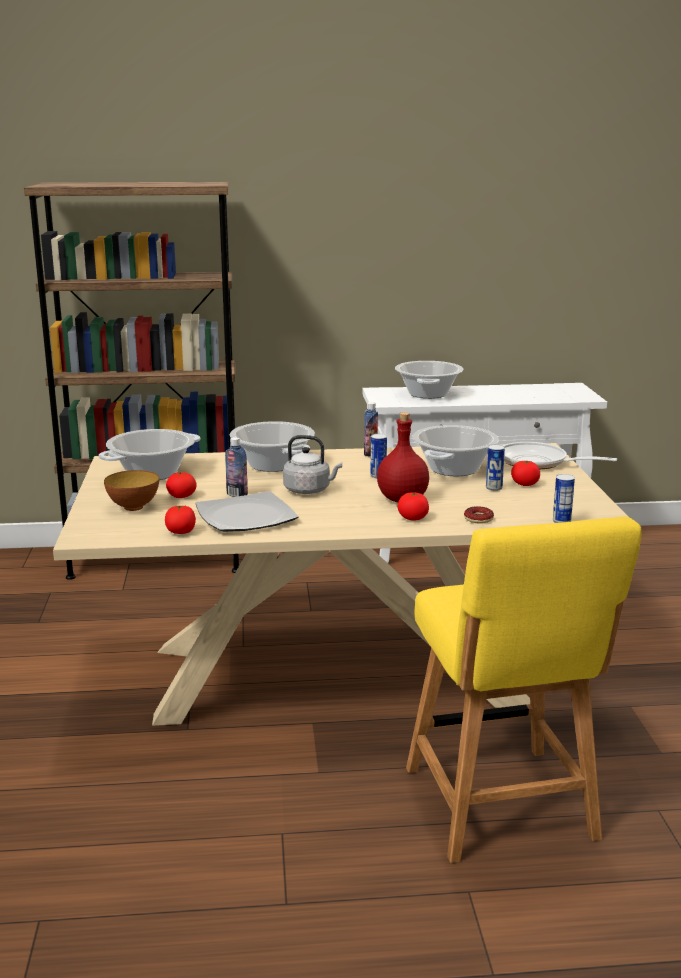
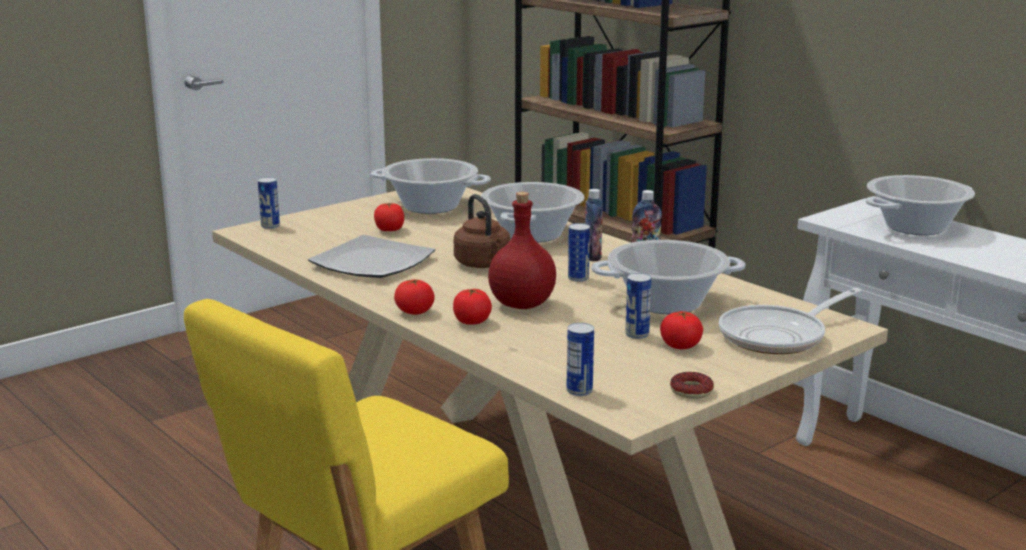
camera: 55 degrees right, 0 degrees up
(89, 528) = (270, 226): none -> can
(133, 507) = (337, 224): bowl -> none
(180, 532) = (301, 253): tomato -> tomato (414, 312)
(237, 494) = (425, 245): bottle -> bottle (592, 257)
(309, 490) = (483, 265): grey kettle -> brown kettle
(478, 519) = (518, 350): donut -> donut (691, 391)
(538, 463) = (779, 336): frying pan -> frying pan turned 120 degrees counterclockwise

